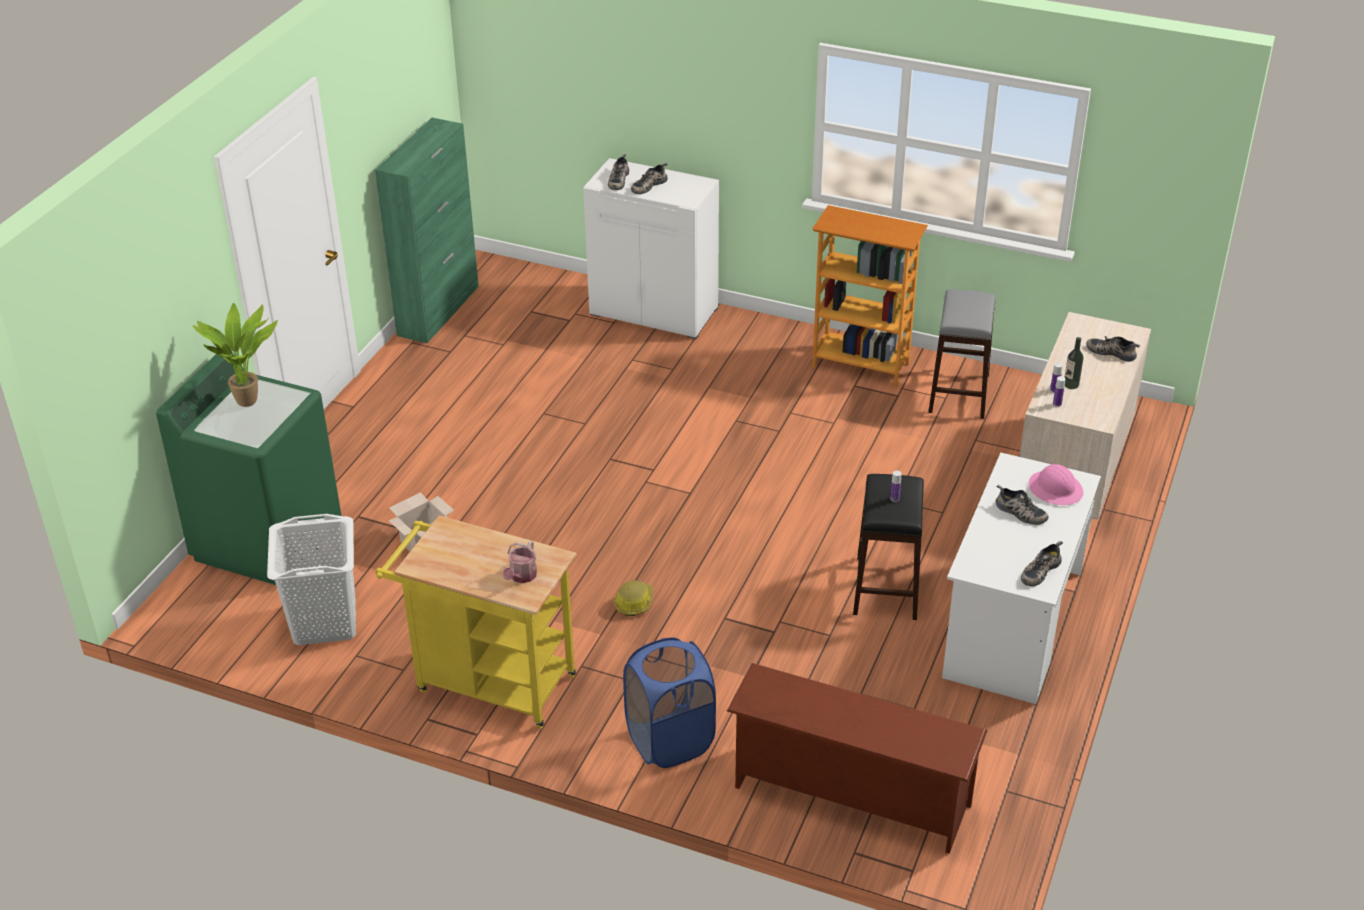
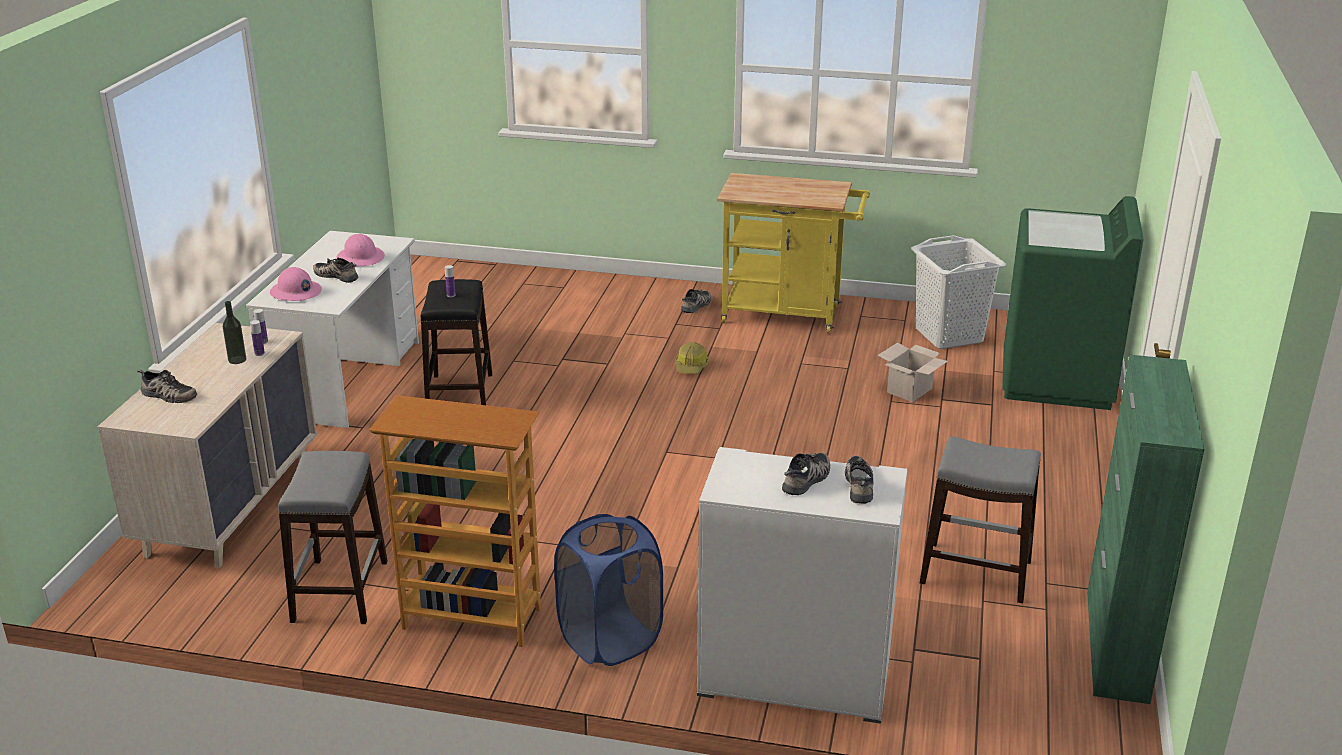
camera: 170 degrees right, 10 degrees down
(249, 400) = (1078, 236): potted plant -> none
(493, 363) = (976, 573): none -> grey stool
(521, 577) = (752, 185): watering can -> none
(670, 741) = (634, 298): blue laundry basket -> blue laundry basket (610, 640)
(849, 797) = (498, 284): brown shoe rack -> none
(1001, 542) = (361, 258): none -> pink hard hat
(1039, 570) = (334, 245): shoe -> shoe (696, 305)

